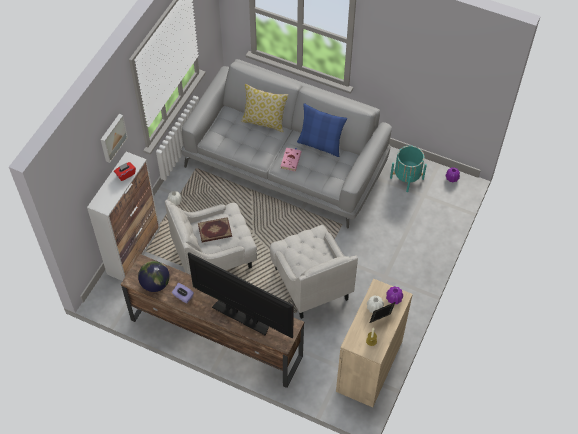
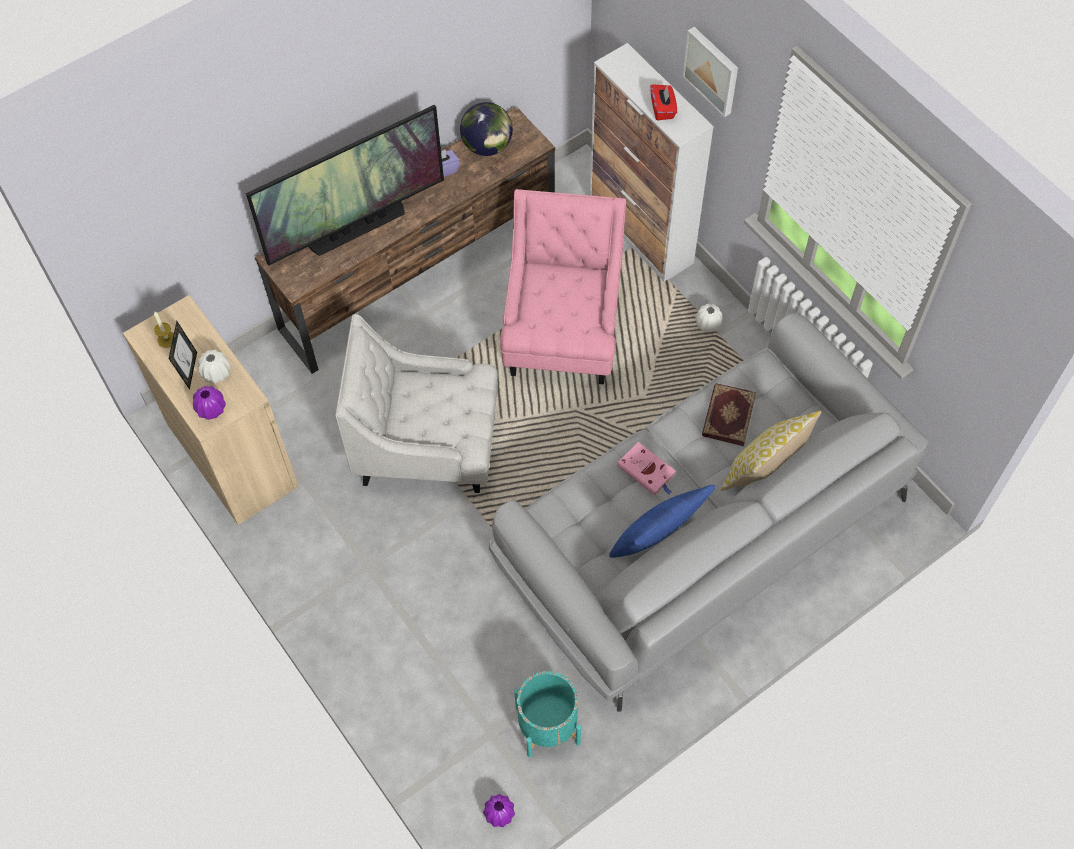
camera: 120 degrees right, 5 degrees up
(215, 231) = (564, 294): book -> book (727, 415)
(215, 257) = (563, 334): white armchair -> pink armchair

